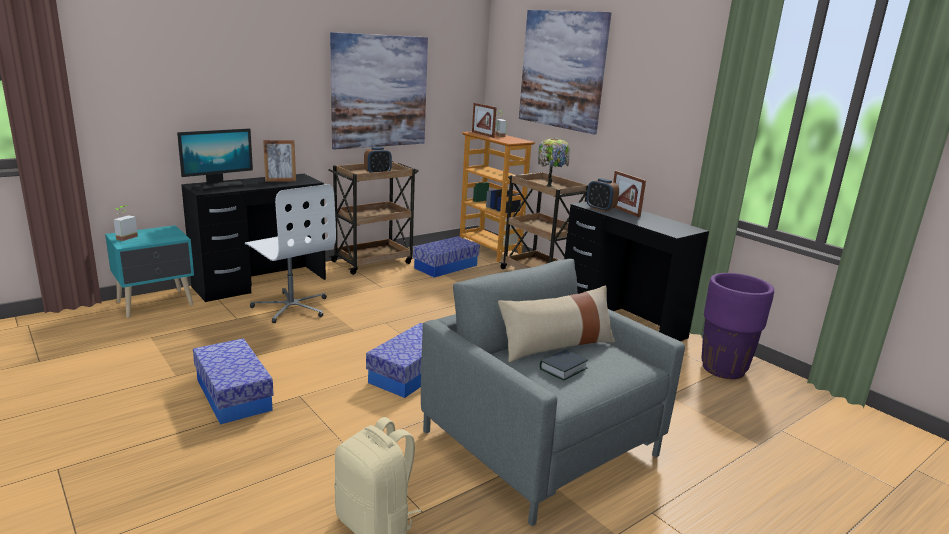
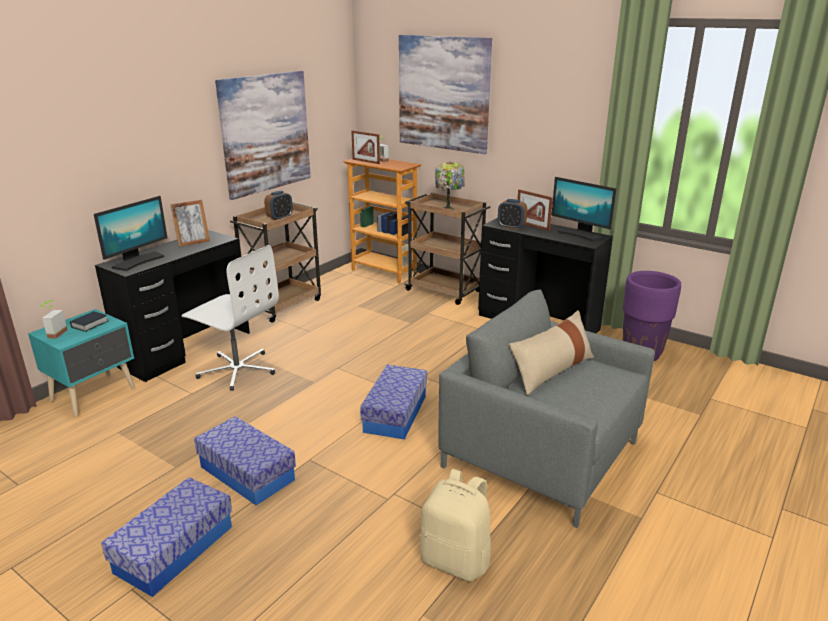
camera: 15 degrees left, 5 degrees up
(445, 267) = (355, 297): storage box -> storage box (174, 549)
(563, 369) = (572, 392): book -> book (89, 324)
(671, 224) = (579, 234): none -> monitor

